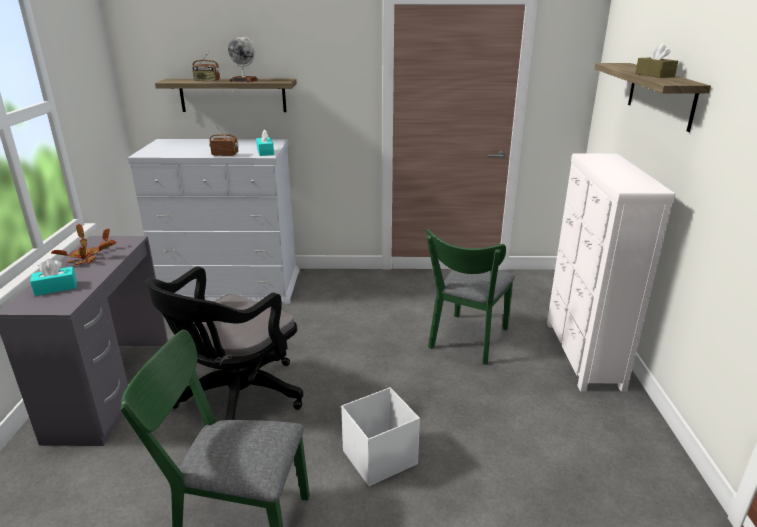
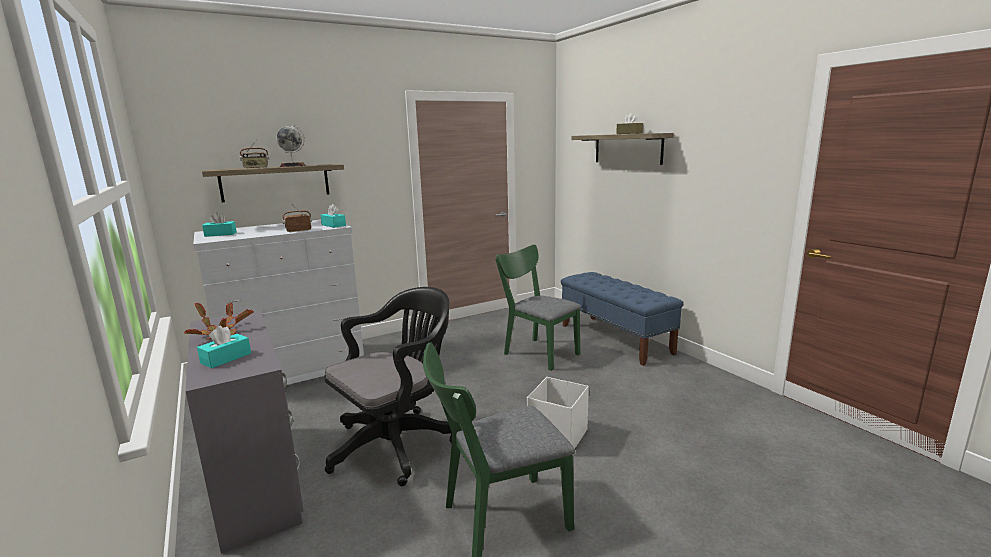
camera: 30 degrees left, 10 degrees down
(165, 147) = (220, 234): none -> turquoise tissue box
(235, 399) = (397, 443): black office chair -> black office chair turned 135 degrees counterclockwise
(467, 341) = (537, 352): green chair -> green chair turned 135 degrees clockwise
(581, 354) = (615, 339): white dresser -> blue bench

